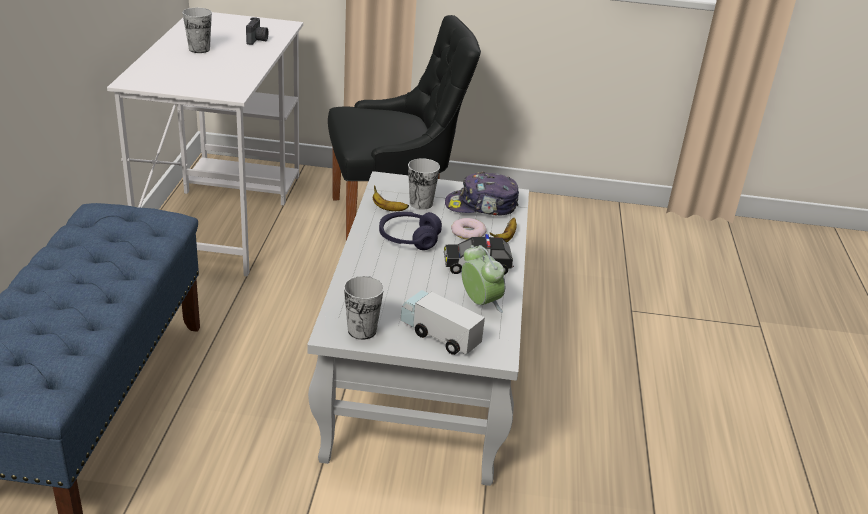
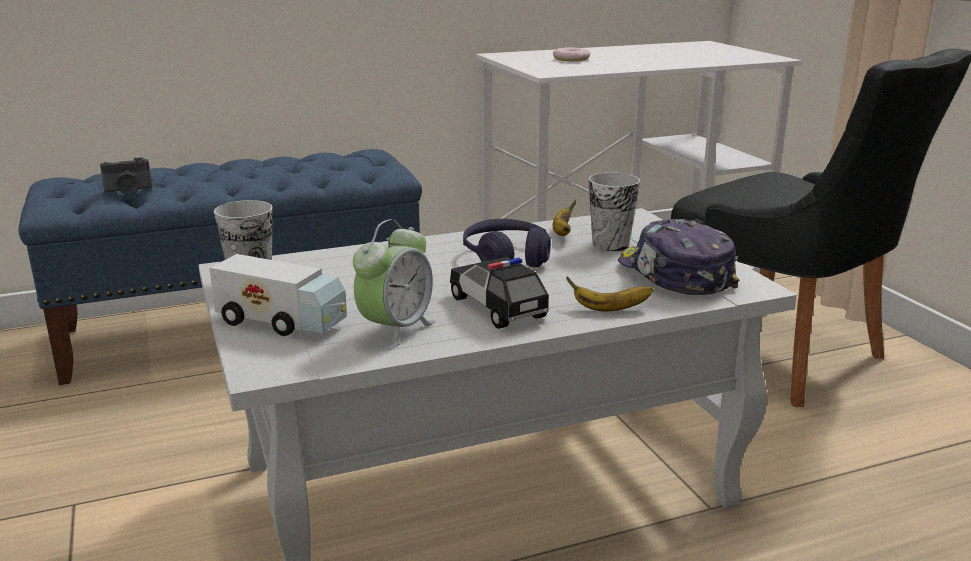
camera: 65 degrees right, 10 degrees down
(199, 49) = (624, 53): cup -> none
(257, 40) = (701, 59): camera -> camera (128, 190)
(439, 335) = (281, 322): toy truck -> toy truck turned 105 degrees clockwise
(468, 232) = (582, 284): donut -> donut (571, 59)

